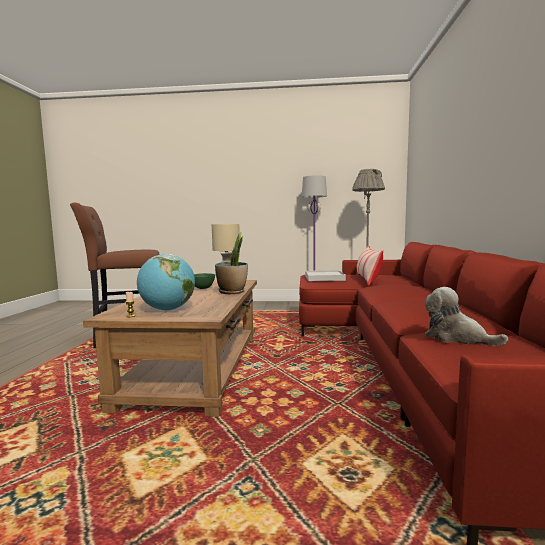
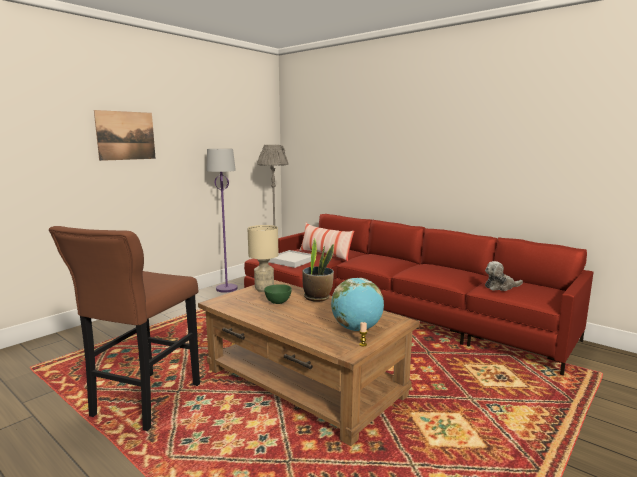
camera: 55 degrees left, 5 degrees up
(242, 170) = (126, 135): none -> picture

